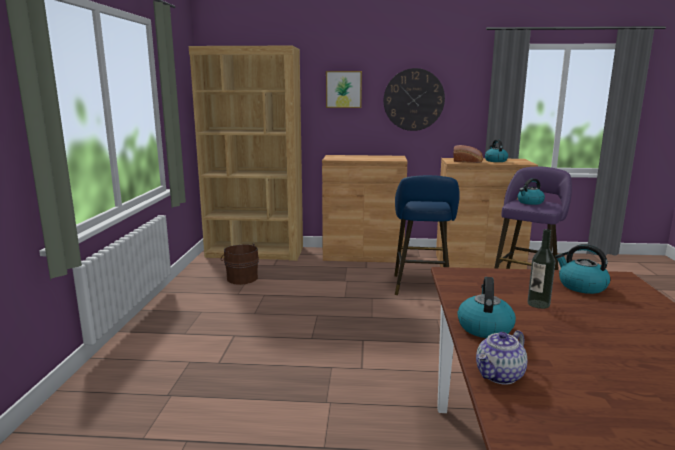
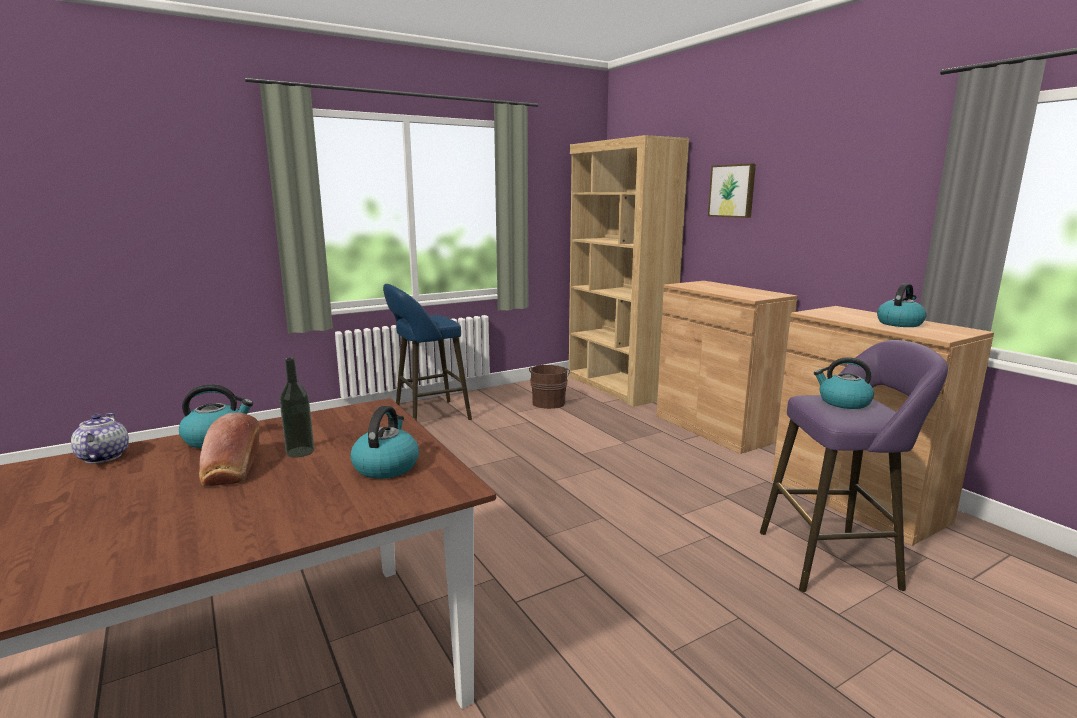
camera: 55 degrees right, 0 degrees up
(413, 99) = (820, 207): wall clock -> none
(422, 287) = (681, 485): blue stool -> blue stool (427, 416)
(468, 161) = (842, 316): bread -> bread (231, 469)
(500, 376) = (103, 457): teapot -> teapot turned 60 degrees clockwise

